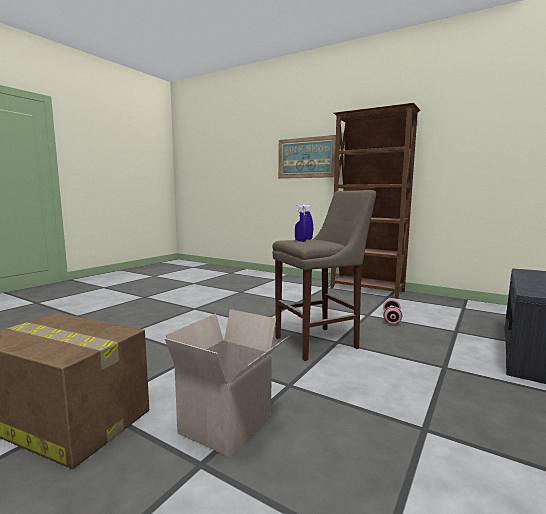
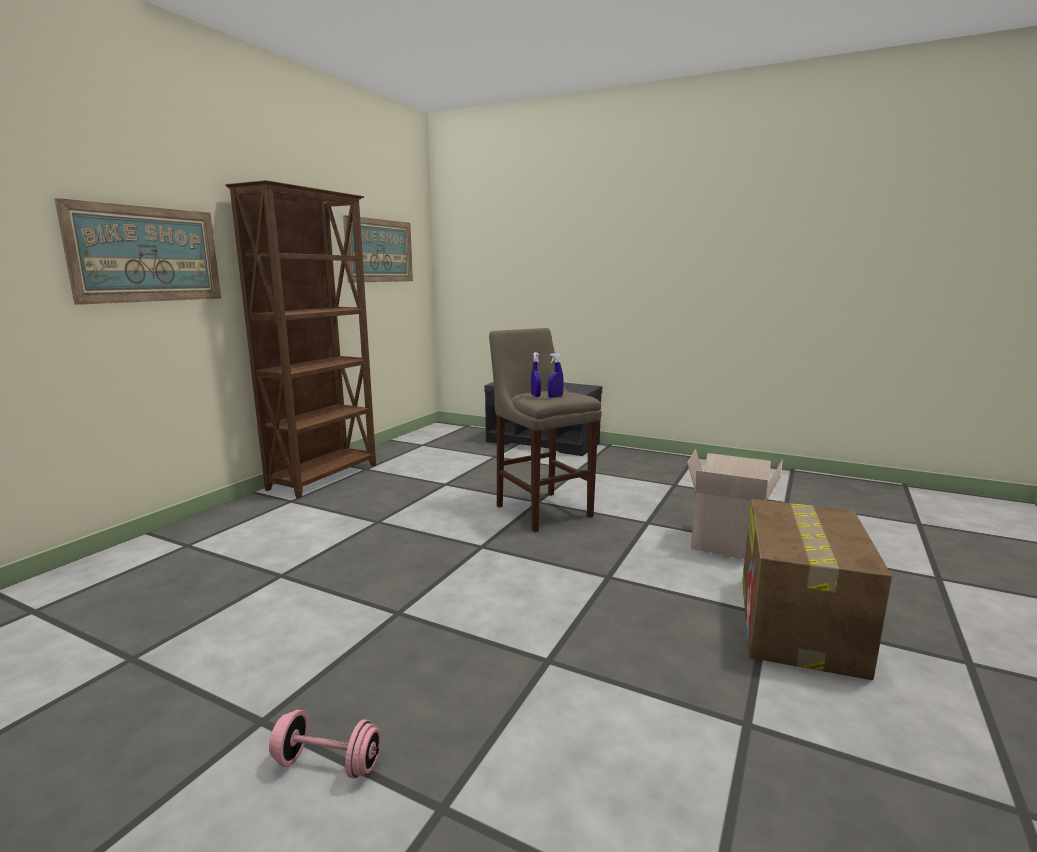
camera: 95 degrees left, 5 degrees up
(391, 319) = (461, 475): pink dumbbell -> pink dumbbell (328, 763)
(482, 140) = (379, 251): none -> picture

